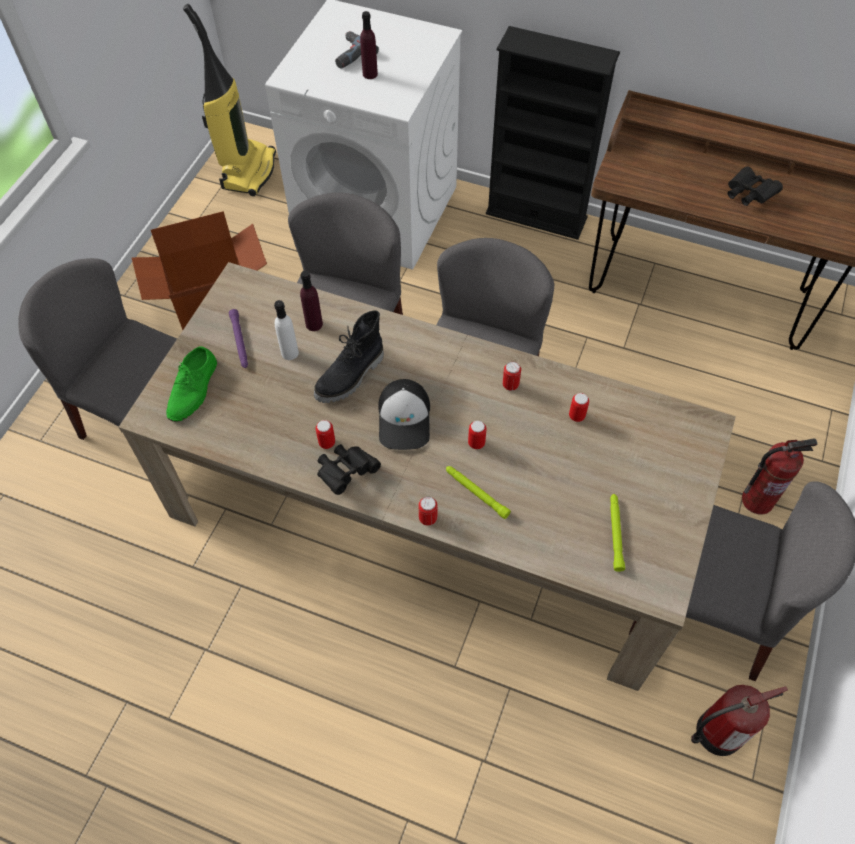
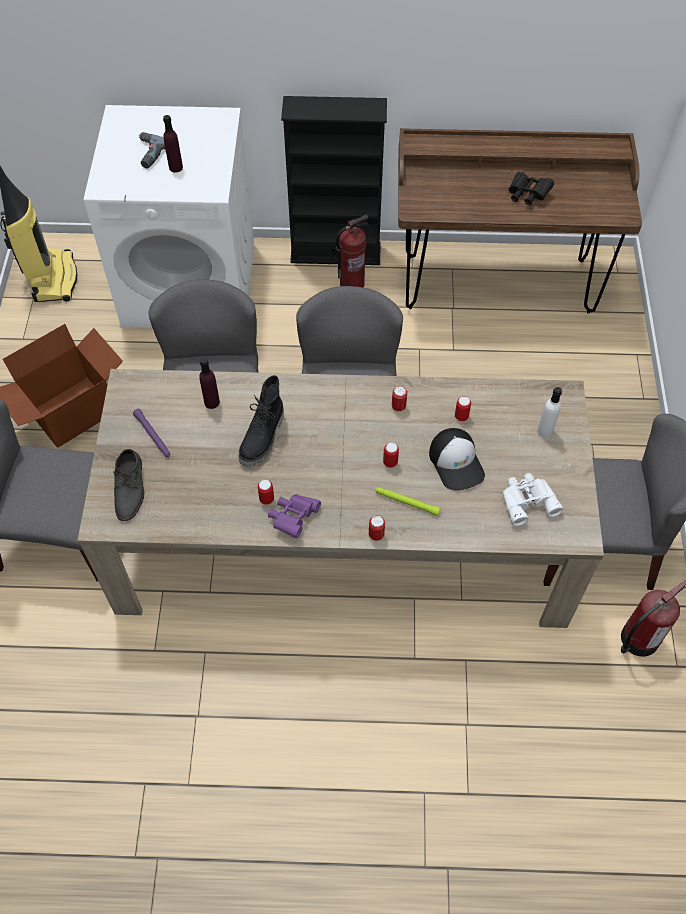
camera: 20 degrees left, 0 degrees up
(193, 389) = (130, 488): green shoe -> grey shoe
(290, 353) = (201, 433): white bottle -> white bottle (545, 431)
(346, 472) = (293, 518): black binoculars -> purple binoculars
(405, 419) = (323, 460): cap -> cap (456, 462)
(615, 533) = (527, 500): green flashlight -> white binoculars
(757, 500) = (605, 445): fire extinguisher -> fire extinguisher (352, 284)

